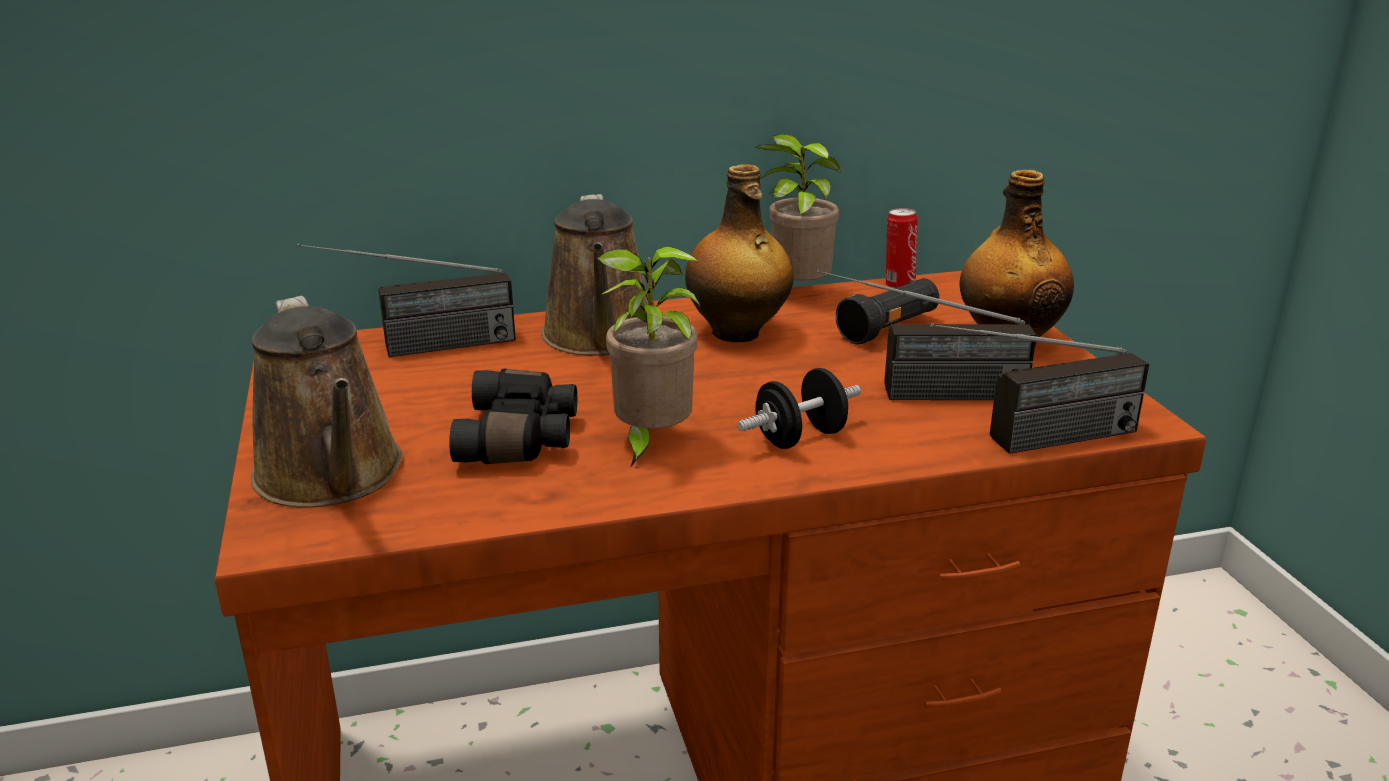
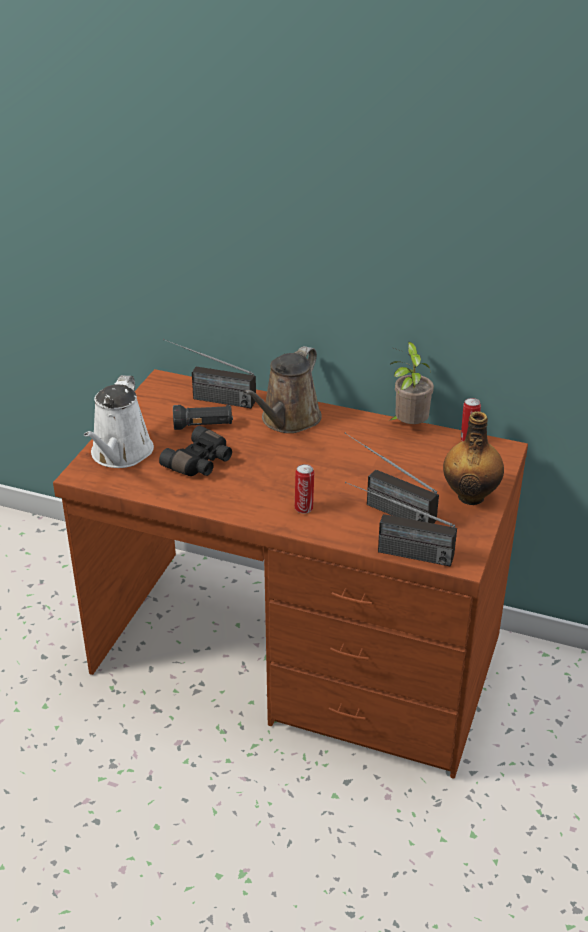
camera: 35 degrees right, 10 degrees up
(332, 477) = (120, 454): brown watering can -> white watering can
(650, 443) = (244, 486): potted plant -> none
(737, 333) = (350, 441): bottle -> none
(800, 438) = (304, 508): black dumbbell -> can
(889, 329) = (423, 465): black flashlight -> black flashlight (203, 426)

